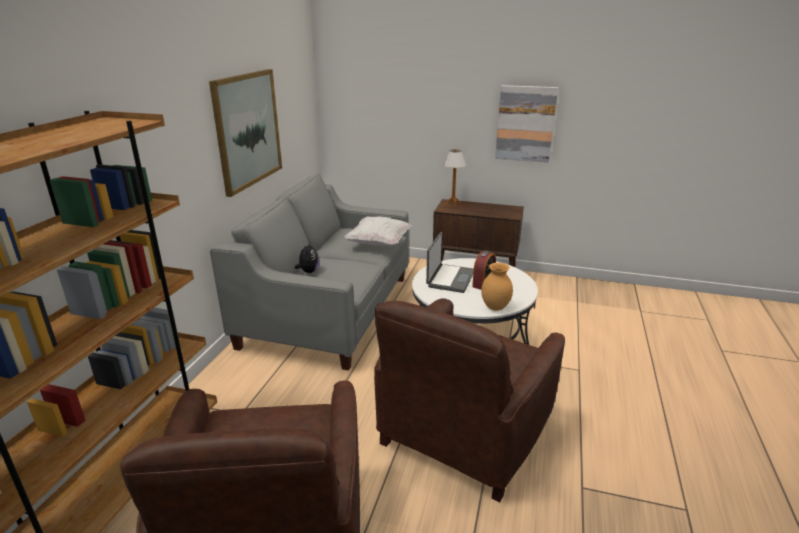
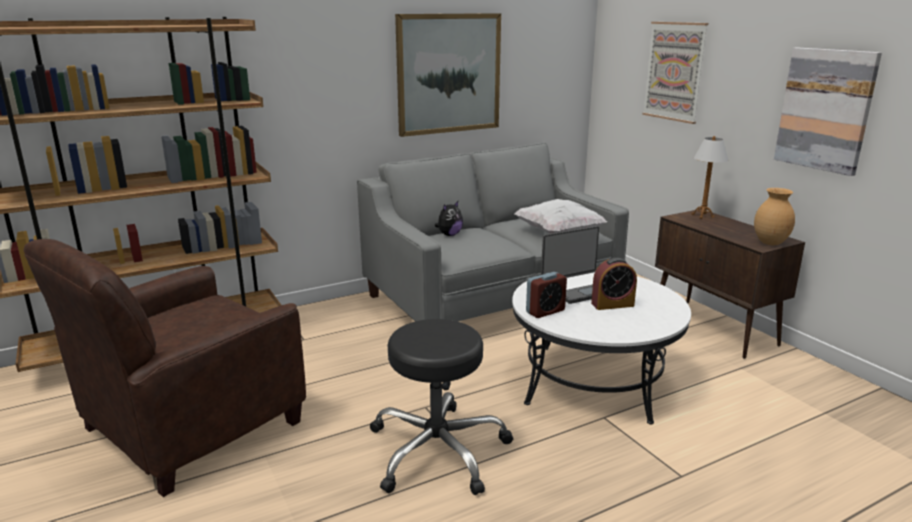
camera: 45 degrees right, 5 degrees down
(402, 104) = (674, 71): none -> picture
(461, 304) = (545, 311): none -> alarm clock
(463, 434) = (438, 450): brown armchair -> black stool
(495, 307) = (576, 328): brown vase -> brown vase (769, 243)

